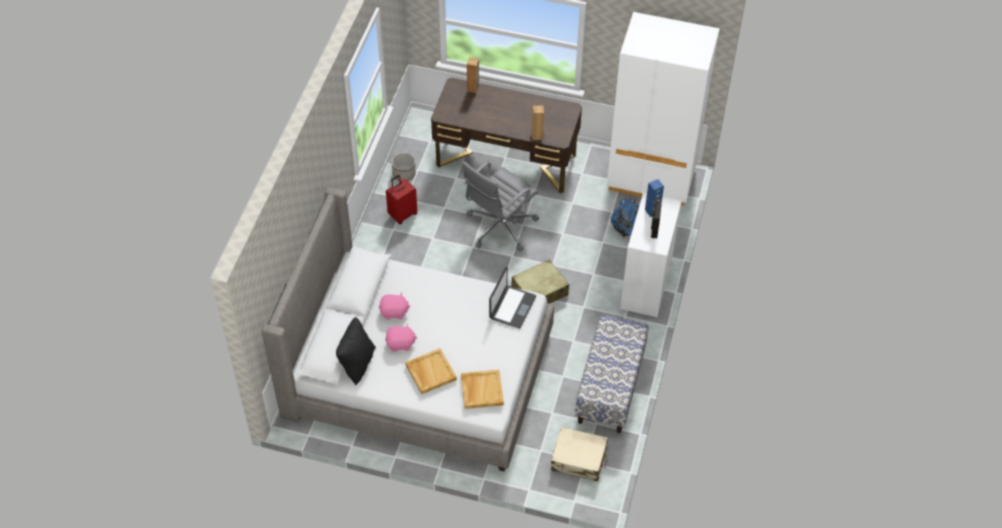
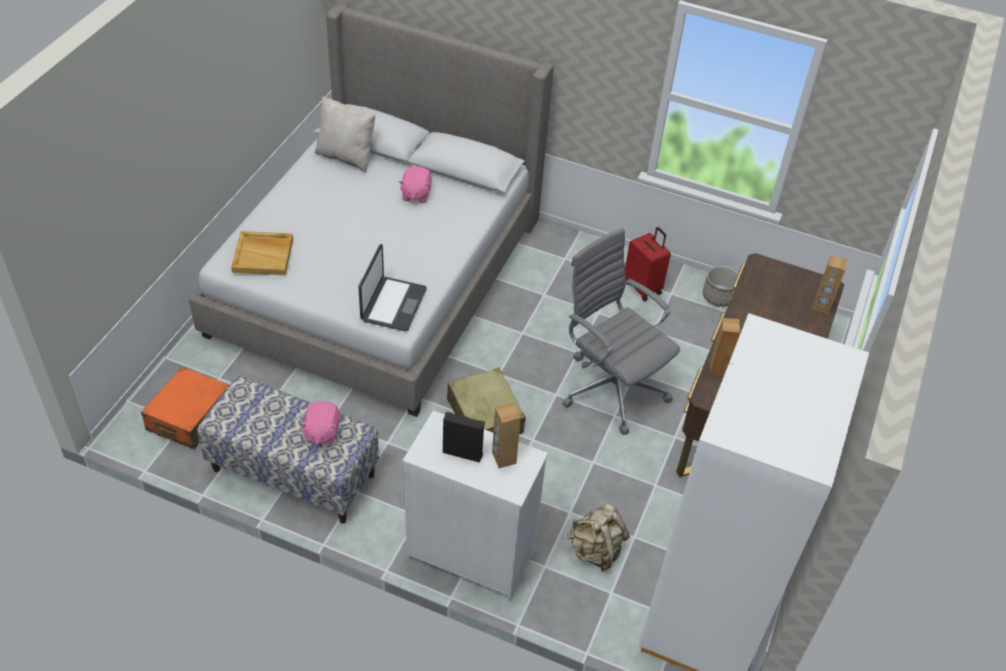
camera: 95 degrees right, 5 degrees down
(357, 363) = (346, 156): black pillow -> beige pillow
(400, 344) = (363, 194): pink plush toy -> pink plush toy (321, 432)
(430, 372) = (309, 213): beige tray -> none
(512, 307) = (393, 304): laptop -> laptop turned 105 degrees counterclockwise
(579, 459) = (189, 416): beige suitcase -> orange suitcase
(626, 228) = (595, 550): blue backpack -> beige backpack
(652, 211) = (503, 458): blue speaker -> brown speaker

